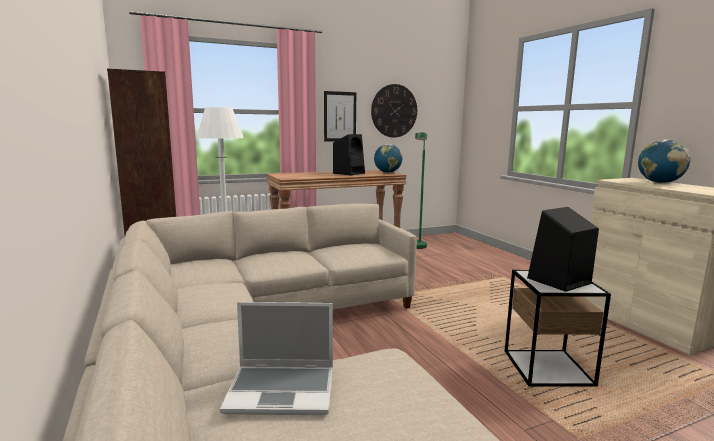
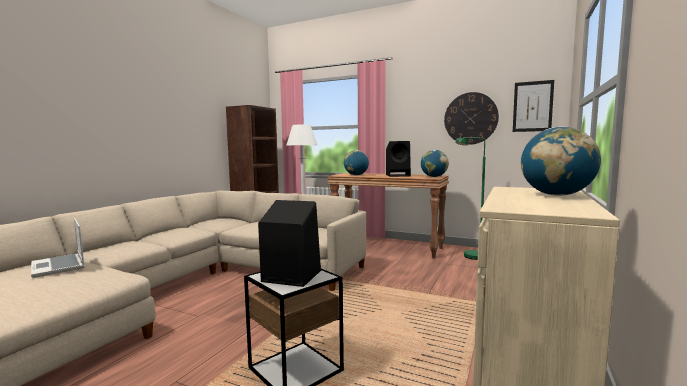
camera: 50 degrees right, 5 degrees down
(306, 176) = (356, 175): none -> globe
(340, 116) = (413, 127): picture -> picture (532, 106)

